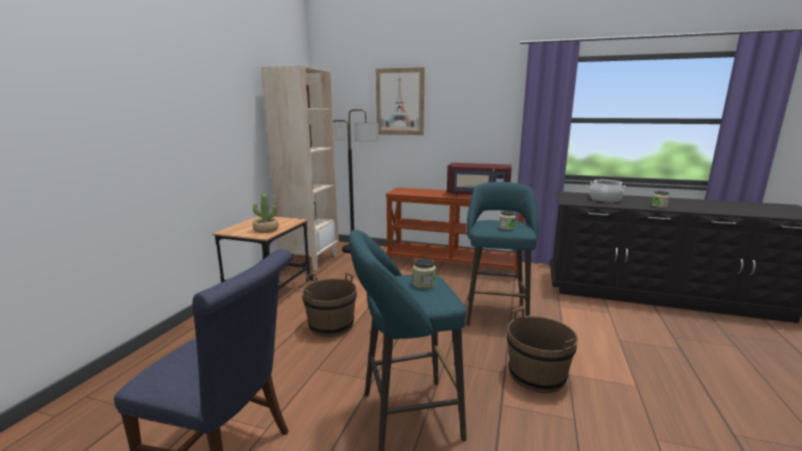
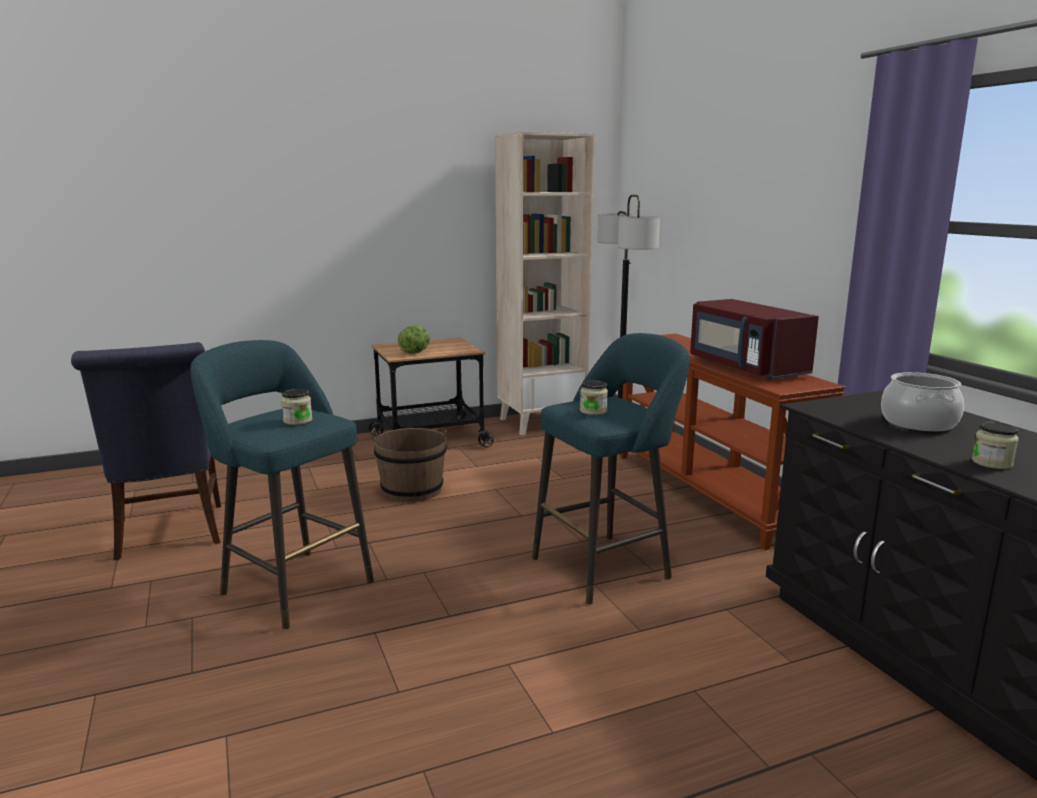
camera: 50 degrees right, 0 degrees up
(266, 230) = (415, 352): potted plant -> lettuce
(400, 102) = (705, 182): picture -> none
(537, 375) = (472, 640): brown bucket -> none

